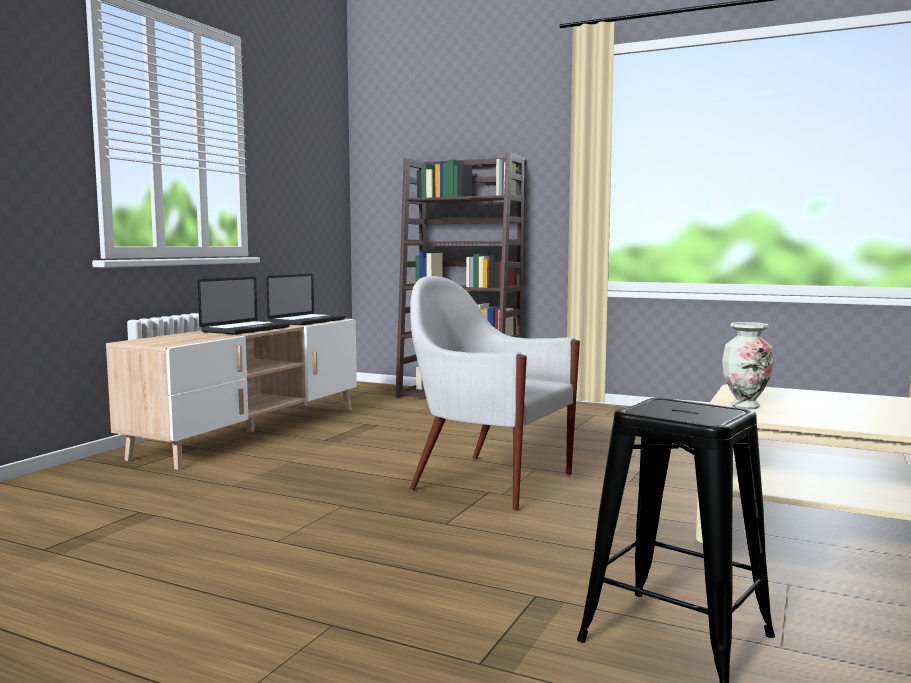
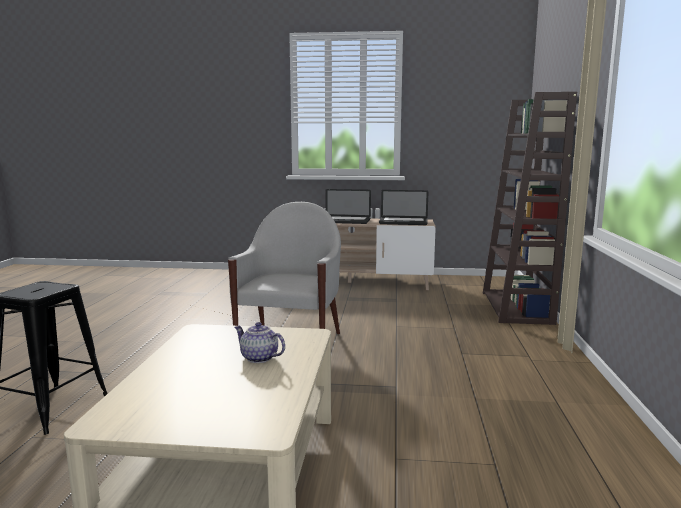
camera: 70 degrees right, 5 degrees up
(745, 406) = (225, 334): vase -> none
(820, 401) = (258, 358): none -> teapot

